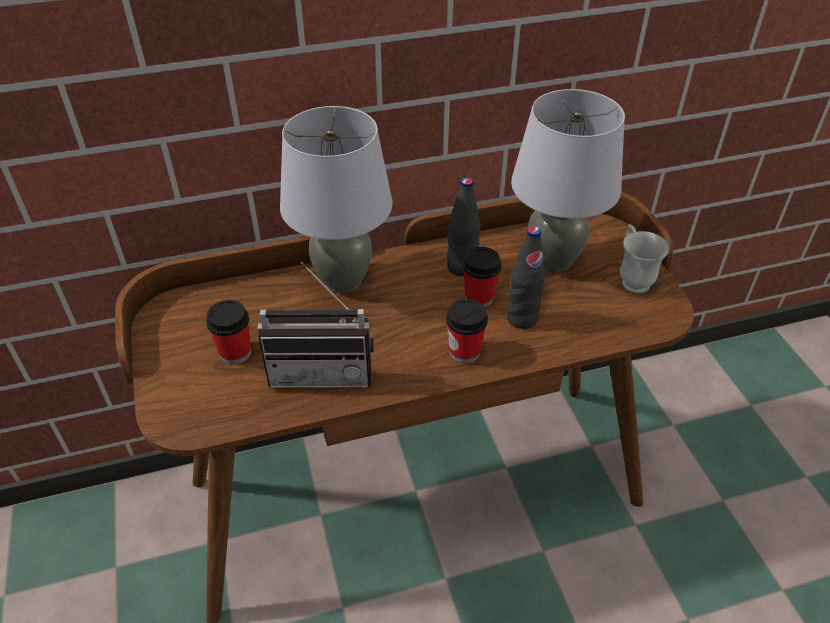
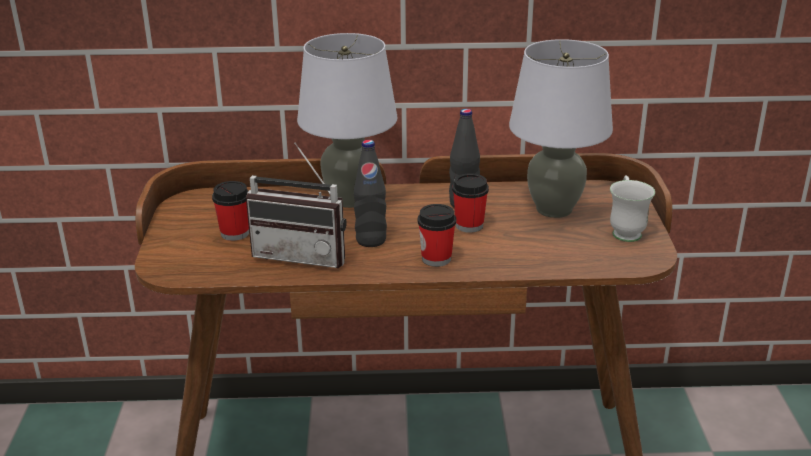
camera: 15 degrees right, 15 degrees down
(522, 318) = (502, 244): black bottle -> black bottle (371, 240)

